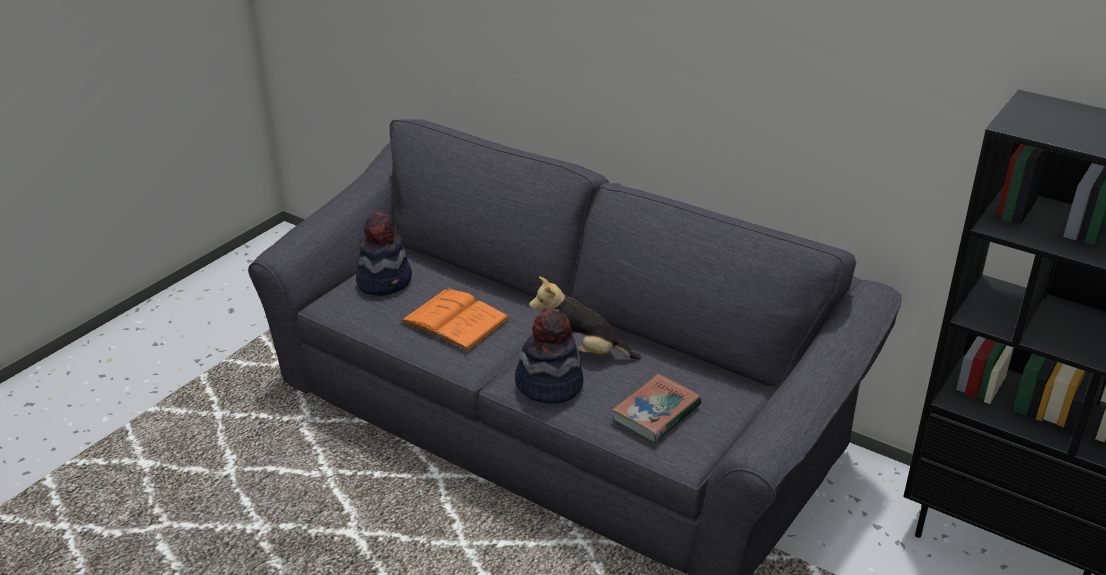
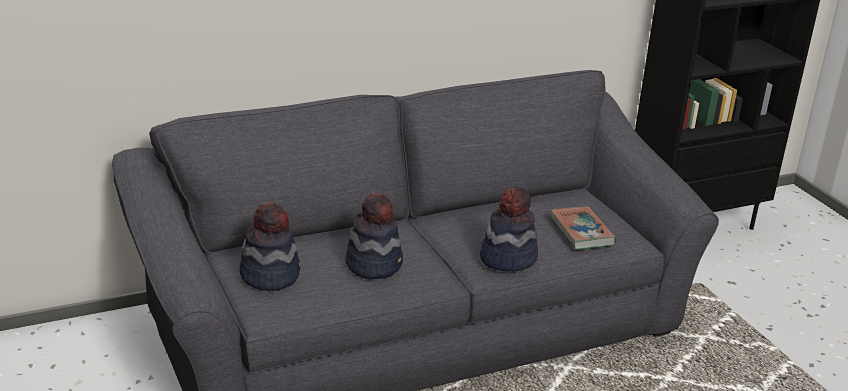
camera: 60 degrees left, 5 degrees down
(455, 320) = (374, 264): orange book -> hat
(582, 352) = (480, 231): plush toy -> none

